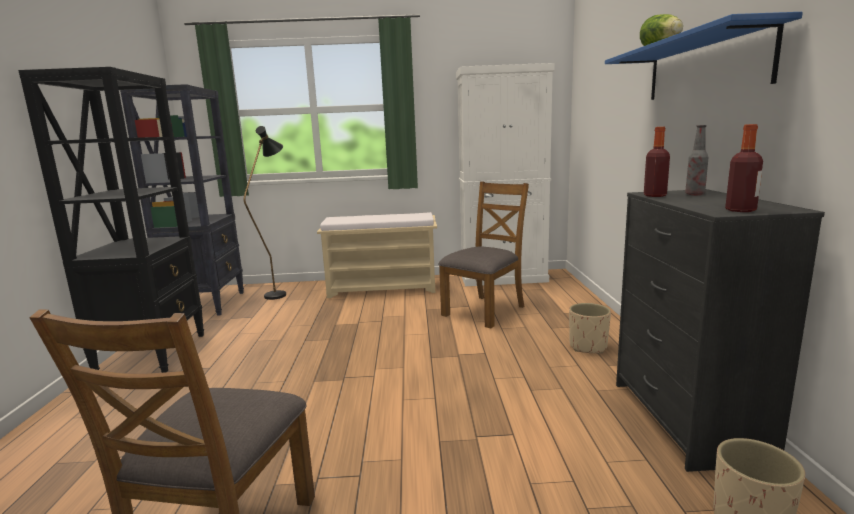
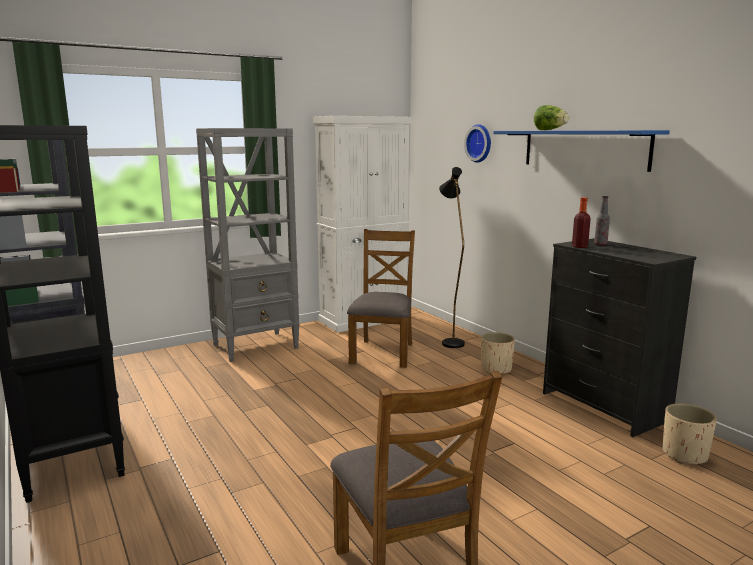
camera: 30 degrees left, 0 degrees up
(279, 293) = (137, 368): black floor lamp -> black floor lamp (450, 341)
(383, 289) = (256, 346): beige bench -> grey bookcase
(617, 83) = (480, 143): none -> wall clock
(740, 210) = (656, 258): bottle -> none

